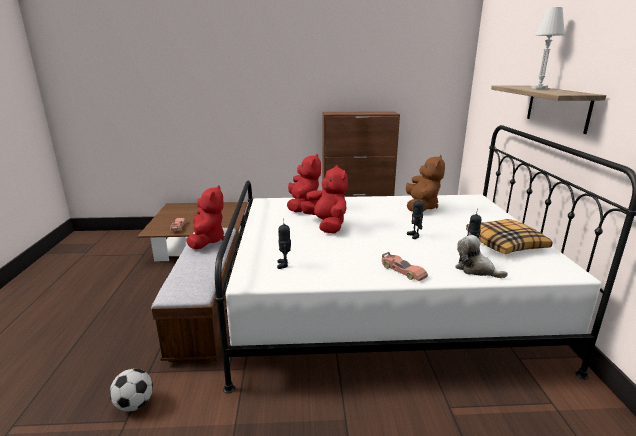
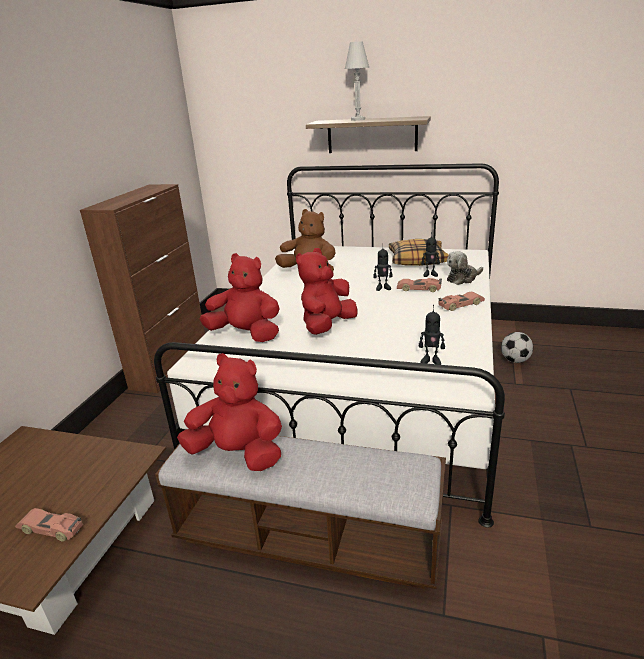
camera: 70 degrees left, 5 degrees up
(135, 404) = (511, 627): football -> football (515, 360)
(326, 225) = (327, 326): red plush toy -> red plush toy turned 45 degrees counterclockwise
(426, 250) = (419, 289): none -> toy car

